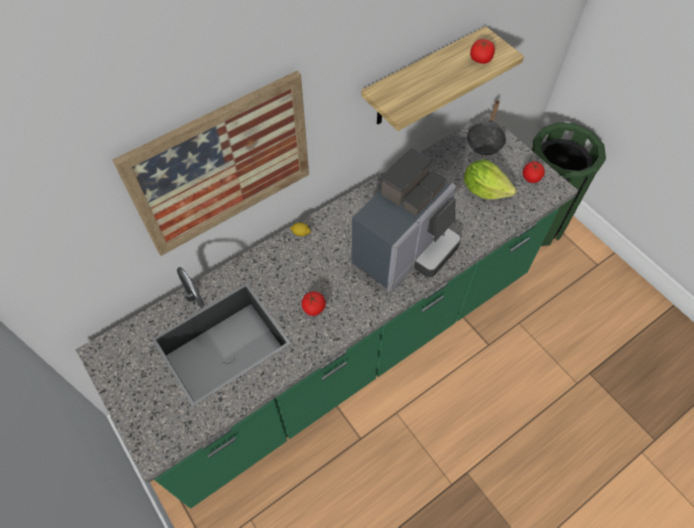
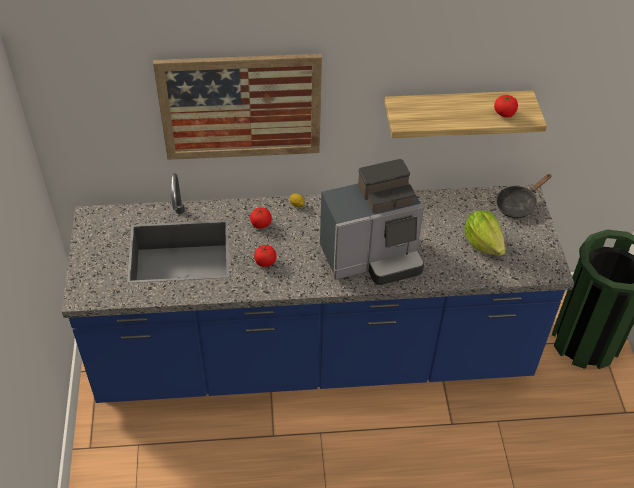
camera: 30 degrees right, 10 degrees down
(347, 348) = (314, 357): green counter -> blue counter
(531, 178) = (535, 253): tomato -> tomato (261, 224)

